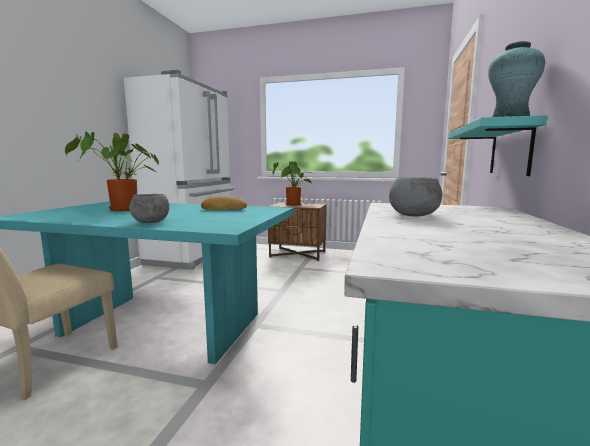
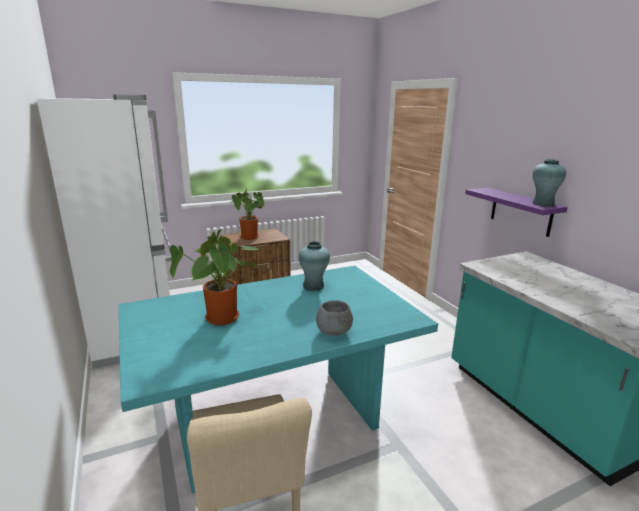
camera: 40 degrees left, 10 degrees up
(224, 209) = (313, 286): bread -> turquoise vase
(414, 215) = (530, 281): grey bowl -> none
(510, 150) = (521, 211): turquoise shelf -> purple shelf

